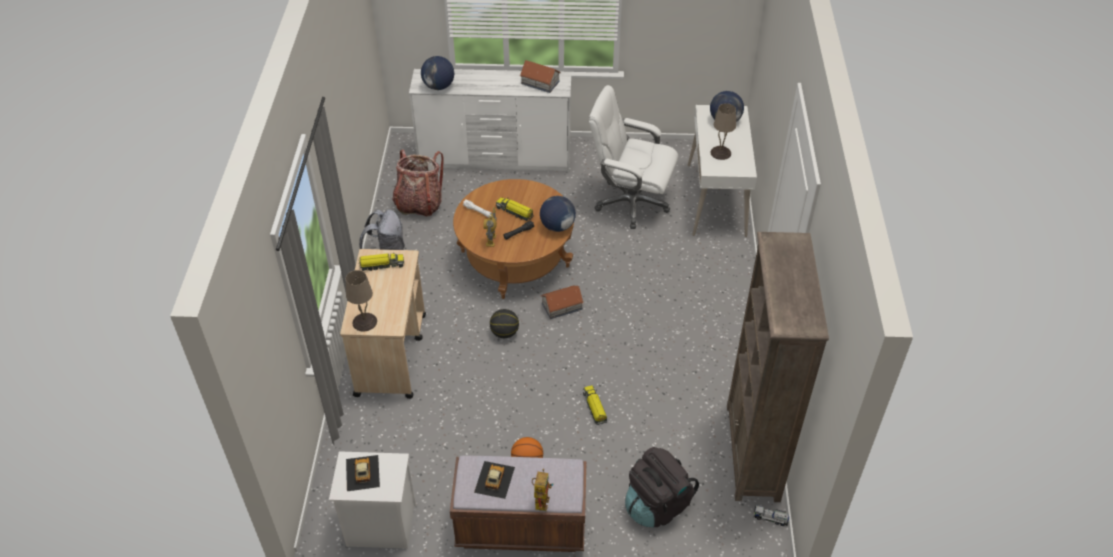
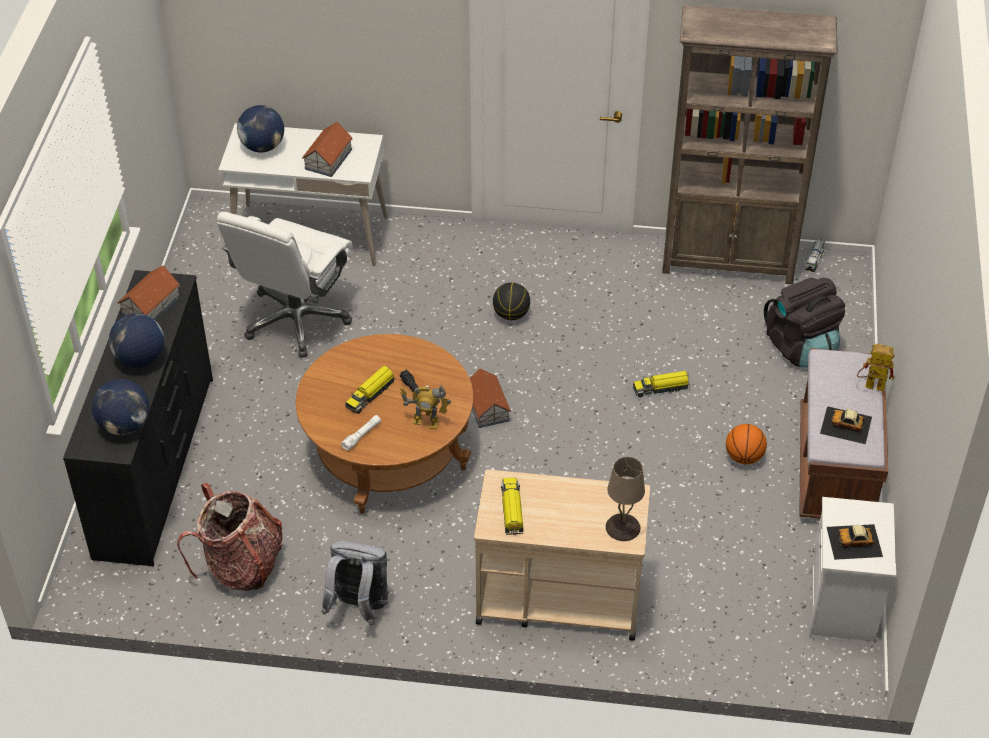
camera: 85 degrees left, 0 degrees up
(495, 159) = (156, 466): white dresser -> black dresser
(504, 333) = (529, 470): basketball -> basketball (511, 314)
(557, 226) = (408, 351): globe -> globe (140, 359)
(721, 153) = (329, 159): beige table lamp -> toy house

